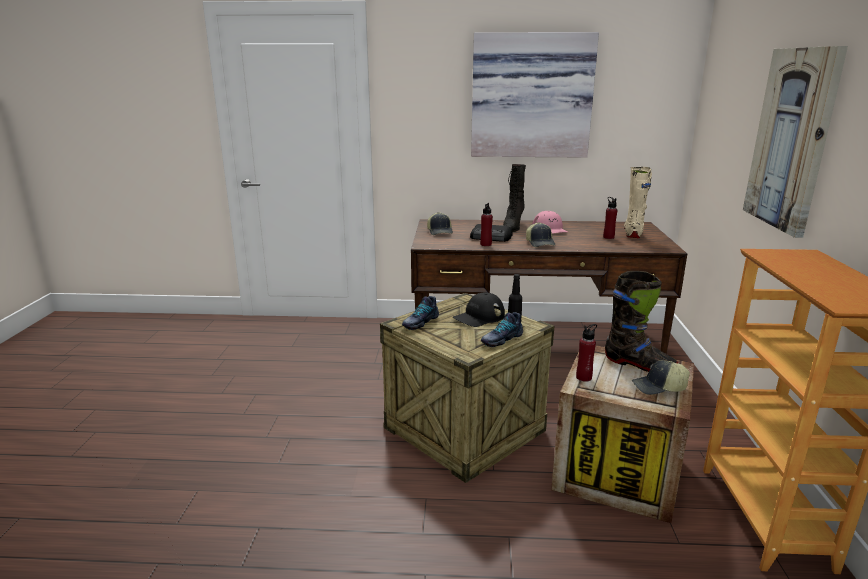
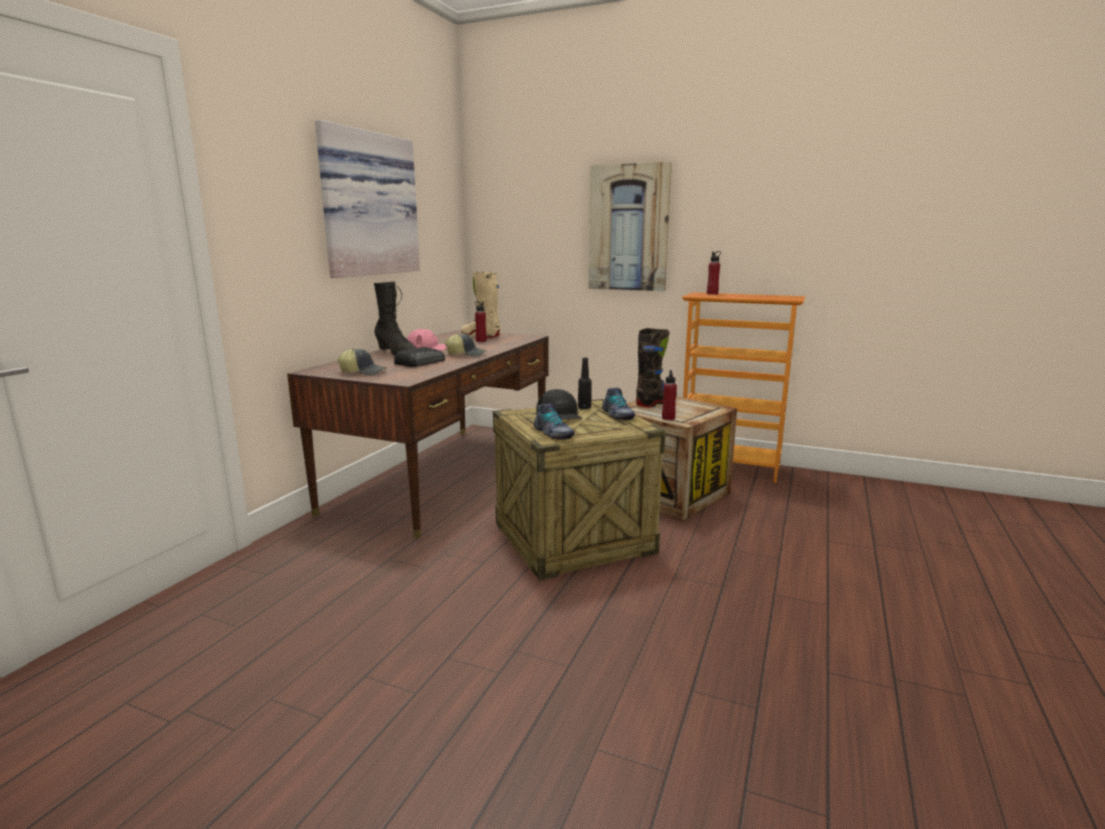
camera: 70 degrees left, 5 degrees down
(485, 244) = (441, 366): red bottle -> red bottle (712, 294)
(659, 388) = (693, 405): cap -> none

